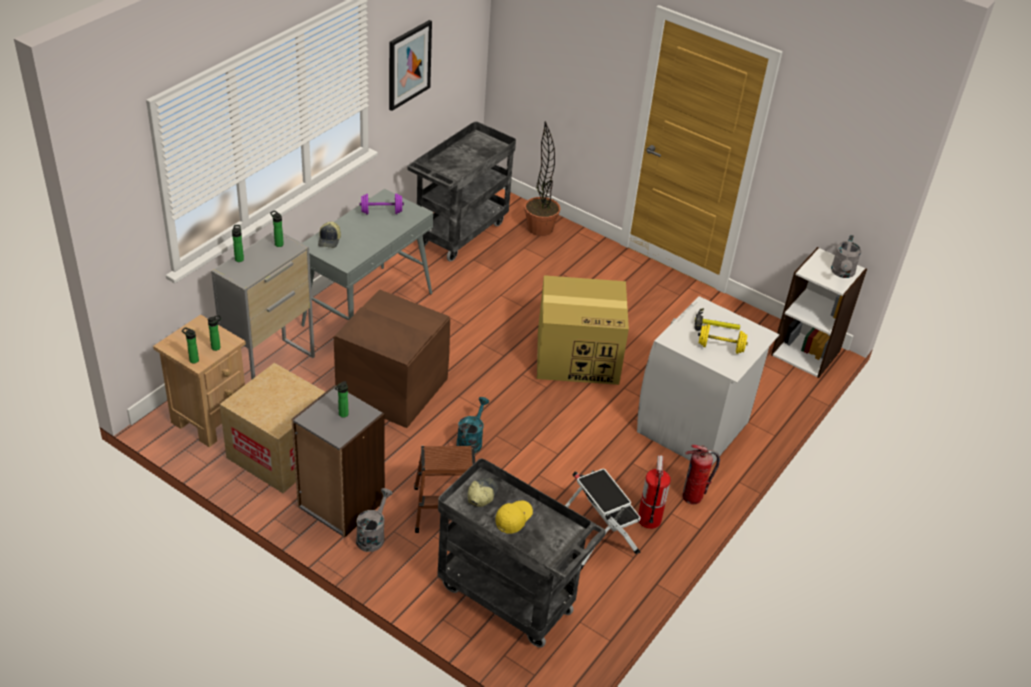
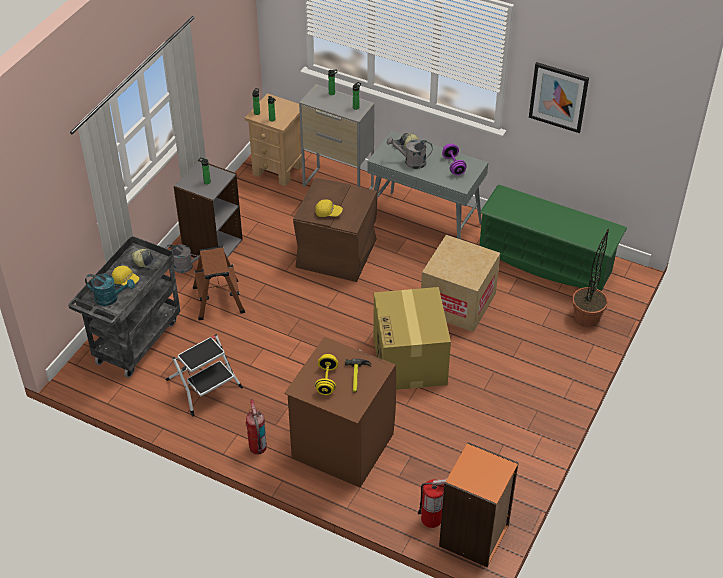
camera: 85 degrees right, 5 degrees up
(280, 453) = (254, 208): cardboard box -> cardboard box (458, 303)
(407, 332) = (328, 212): none -> yellow cap
(459, 237) = (546, 264): black cart -> green shoe rack
(471, 440) = (290, 304): turquoise watering can -> turquoise watering can (110, 298)
(649, 519) = (228, 420): fire extinguisher -> fire extinguisher (432, 519)
(693, 428) = (341, 446): white washing machine -> brown washing machine
(806, 352) = (474, 536): white bookcase -> orange bookcase
(842, 273) = (480, 482): grey watering can -> grey watering can (411, 162)

